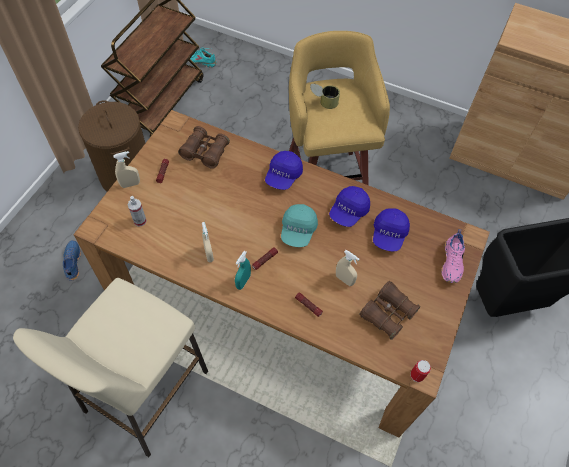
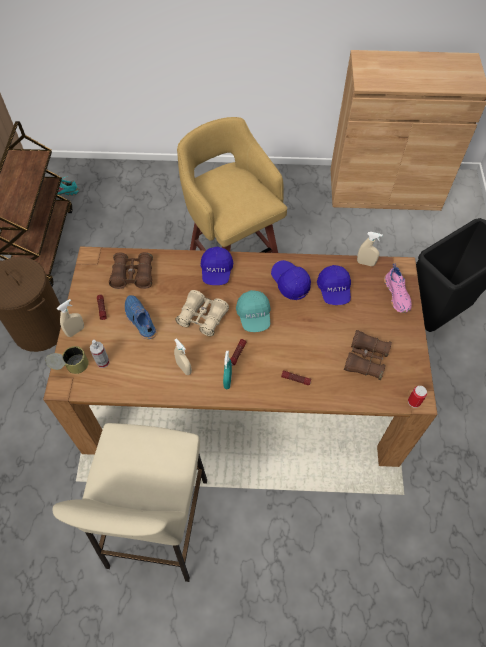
camera: 20 degrees left, 0 degrees up
(72, 262) = (25, 432): blue shoe -> blue shoe (140, 320)
(249, 214) = (202, 317): none -> beige binoculars
(323, 102) = (219, 192): can -> can (70, 367)
(344, 279) = (315, 344): beige spray bottle -> beige spray bottle (365, 263)
(348, 211) = (290, 283): blue cap -> blue cap turned 135 degrees clockwise

